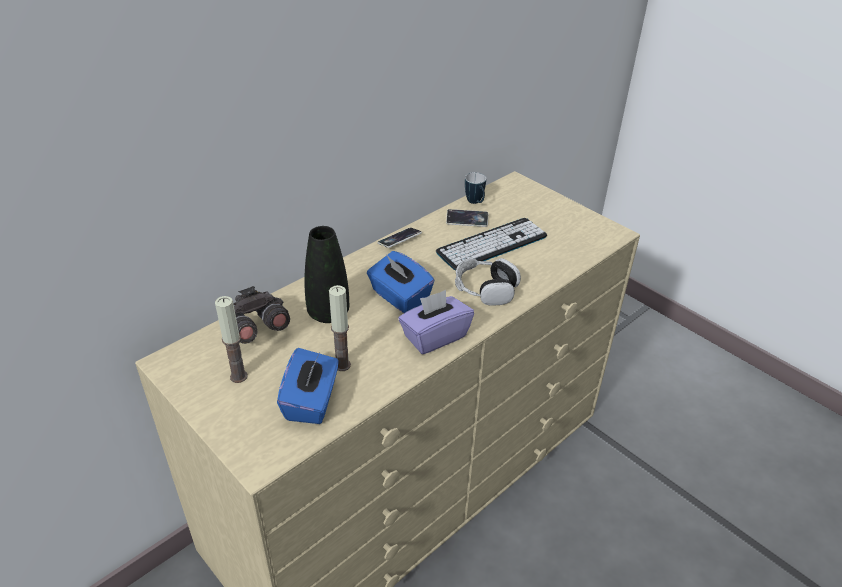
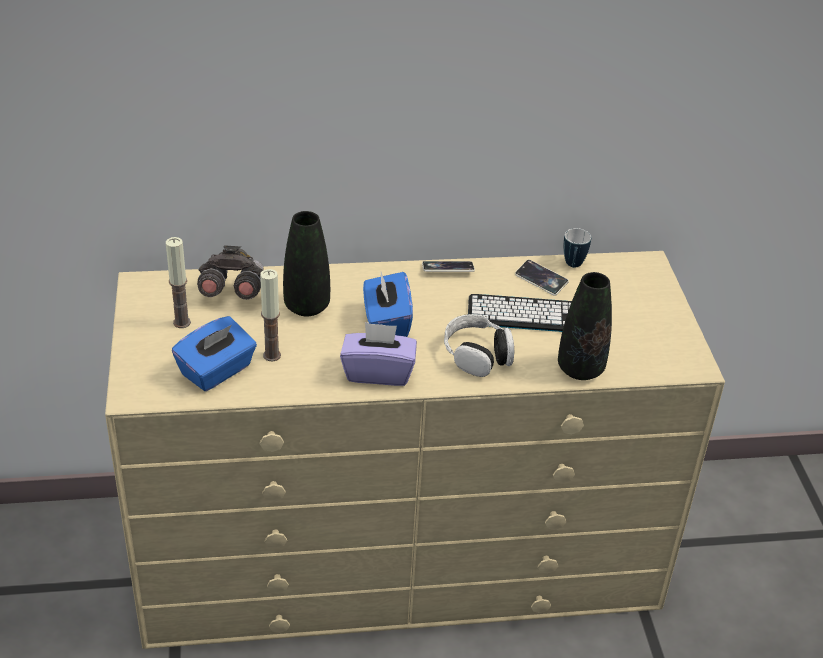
camera: 35 degrees right, 0 degrees up
(557, 267) = (580, 369): none -> black vase

